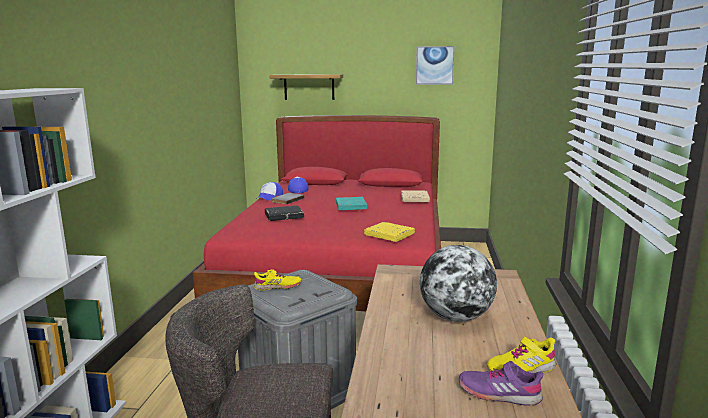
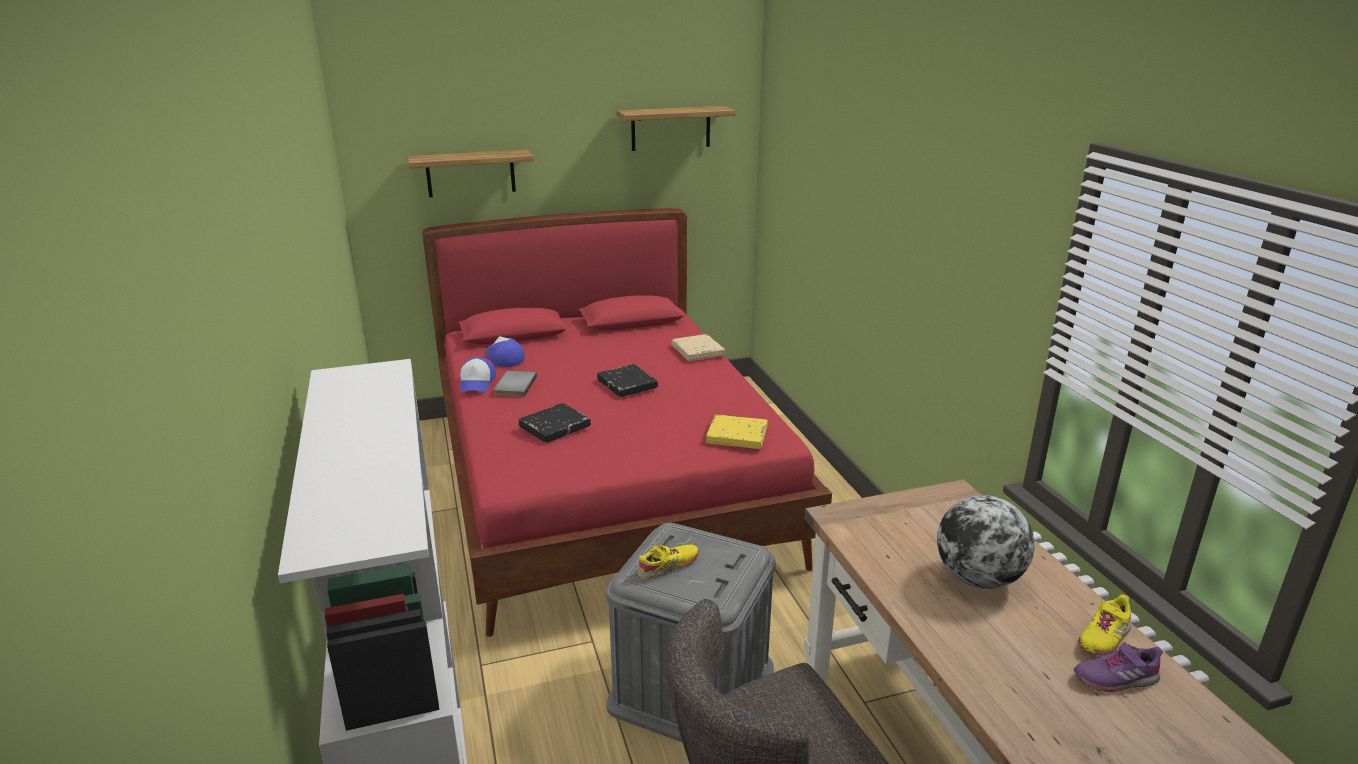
camera: 25 degrees left, 10 degrees up
(351, 206) = (627, 384): turquoise book -> black book
(434, 65) = (670, 128): picture -> shelf

